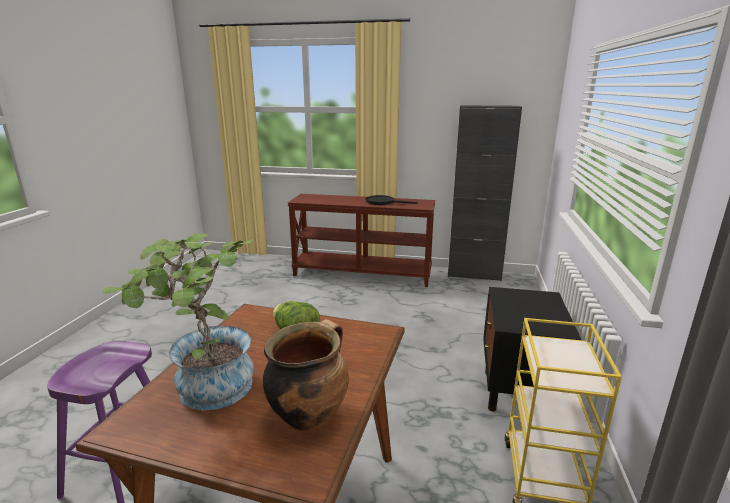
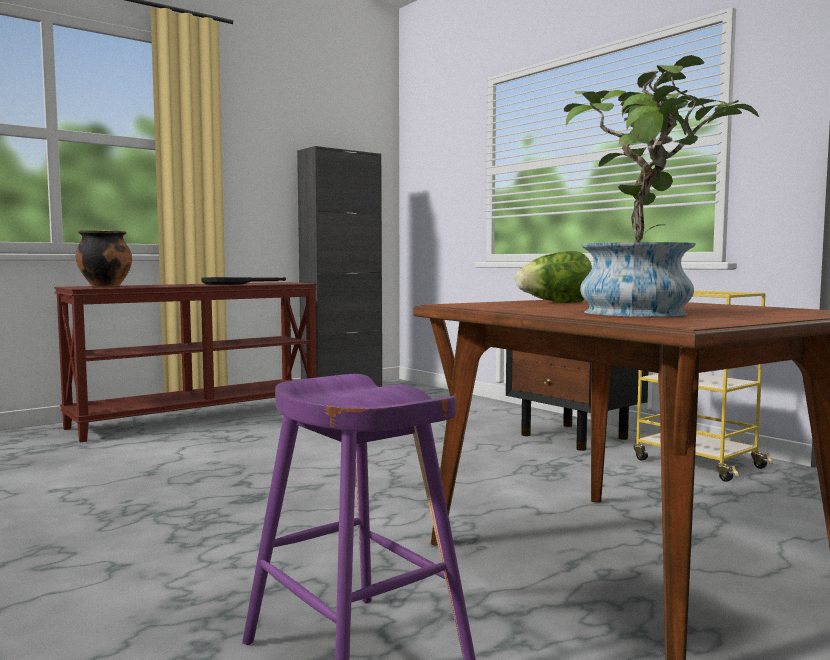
camera: 50 degrees left, 15 degrees down
(309, 414) = (737, 308): cooking pot -> cooking pot (105, 286)

